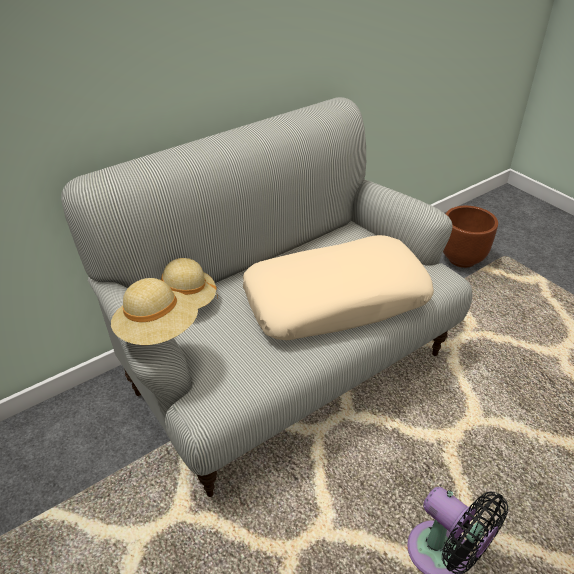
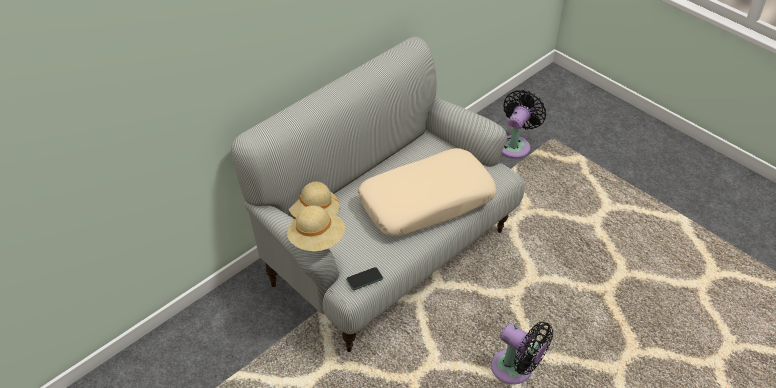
camera: 10 degrees left, 5 degrees up
(225, 396) = (364, 279): none -> phone
(461, 259) = (515, 145): brown planter -> black fan

